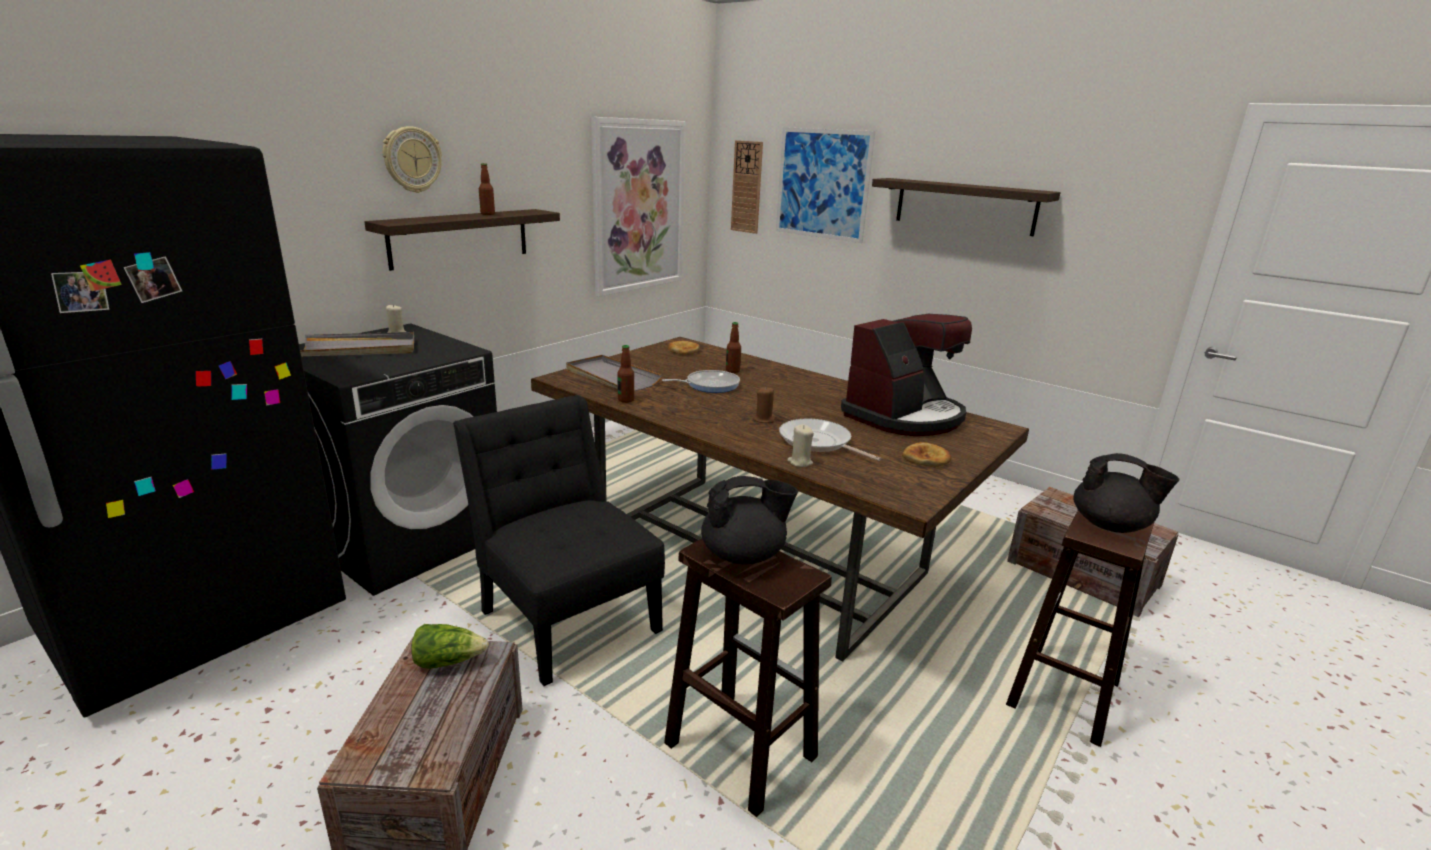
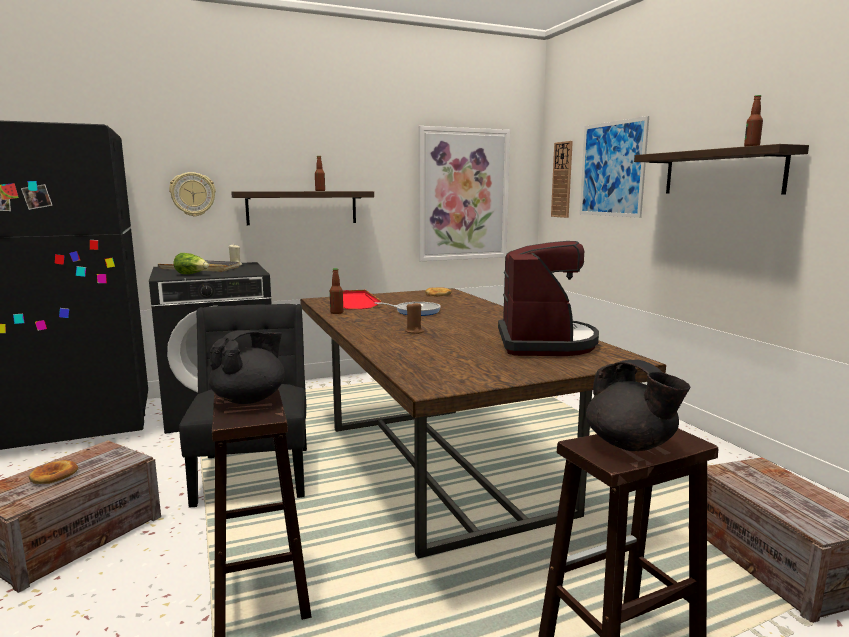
camera: 30 degrees right, 10 degrees down
(412, 160) = (269, 153): wall clock -> wall clock (193, 194)
(448, 661) = (104, 456): lettuce -> lettuce (192, 274)
(611, 377) = (353, 302): grey tray -> red tray
(732, 371) = (451, 306): bottle -> bottle (751, 146)
(744, 555) = (250, 399): black teapot -> black teapot turned 75 degrees counterclockwise
(800, 462) = (387, 355): beige candle -> none
(818, 442) = (428, 347): frying pan -> none
(904, 416) = (545, 343): coffee machine -> coffee machine turned 75 degrees counterclockwise
(926, 458) = (505, 367): bread -> bread (53, 475)

